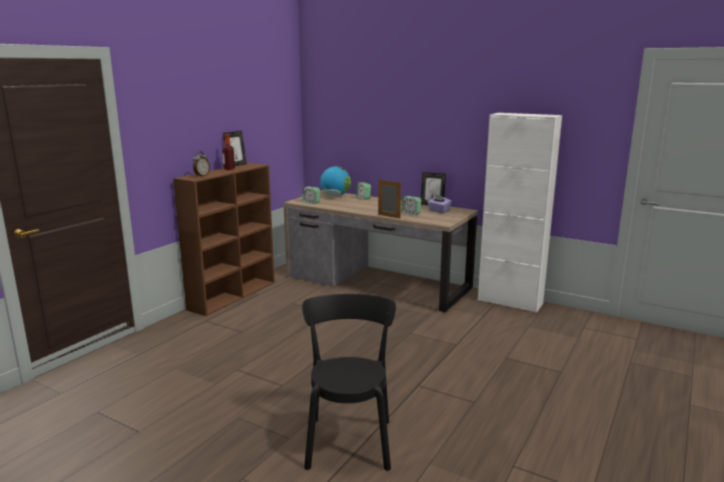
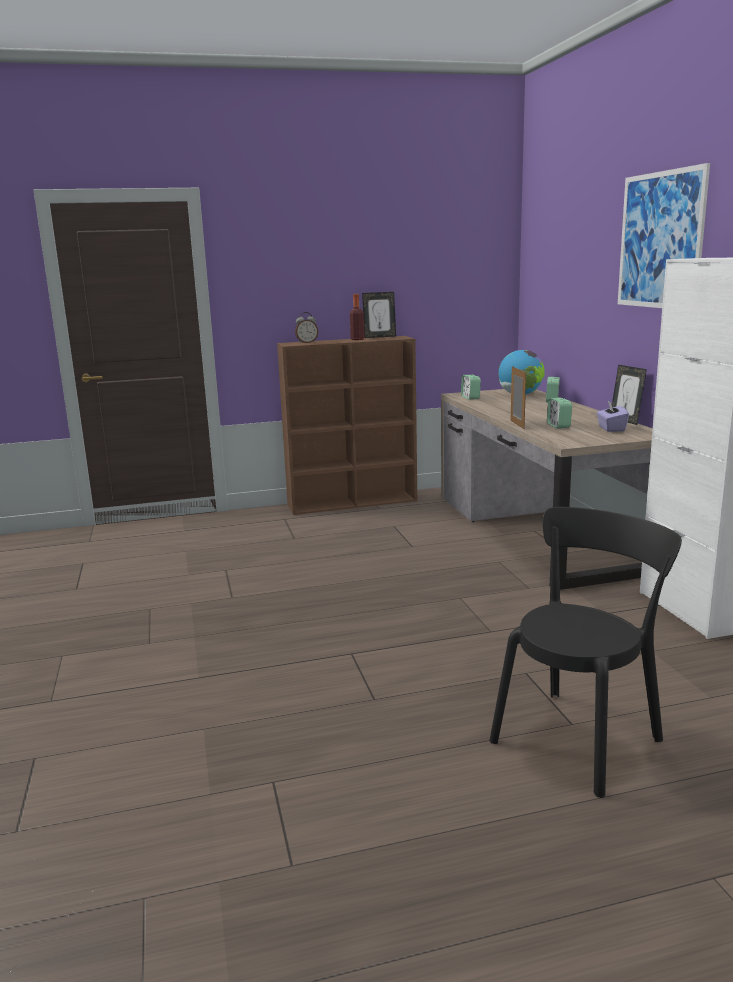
camera: 45 degrees right, 0 degrees up
(349, 440) = (185, 669): black chair -> black chair (580, 736)
(450, 100) = (660, 240): none -> picture

